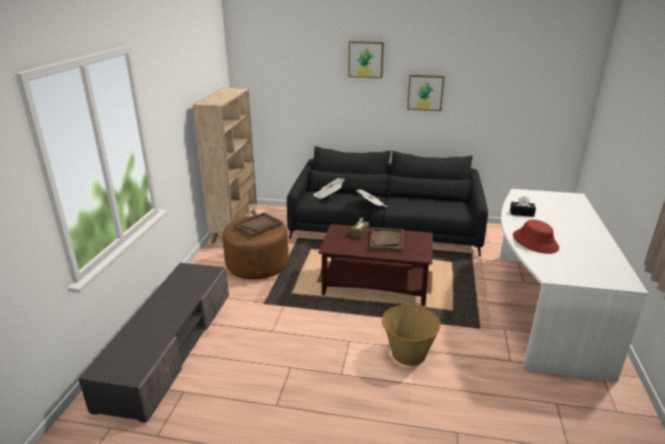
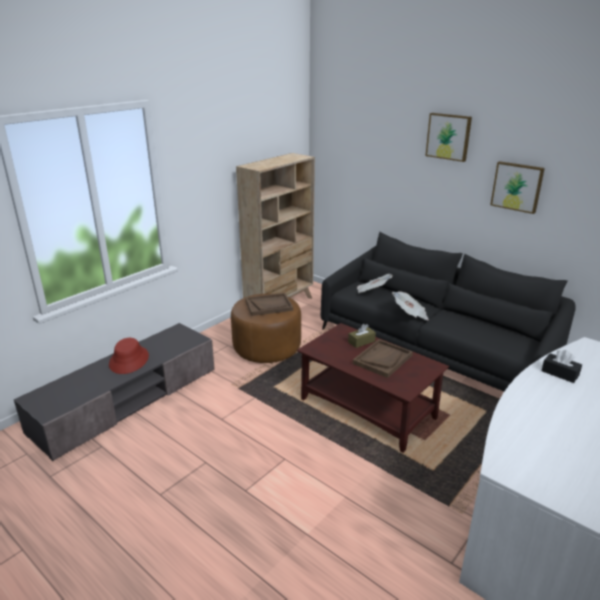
camera: 30 degrees right, 0 degrees up
(408, 353) = (334, 499): basket -> none
(535, 242) = (534, 417): red hat -> red hat (129, 360)

